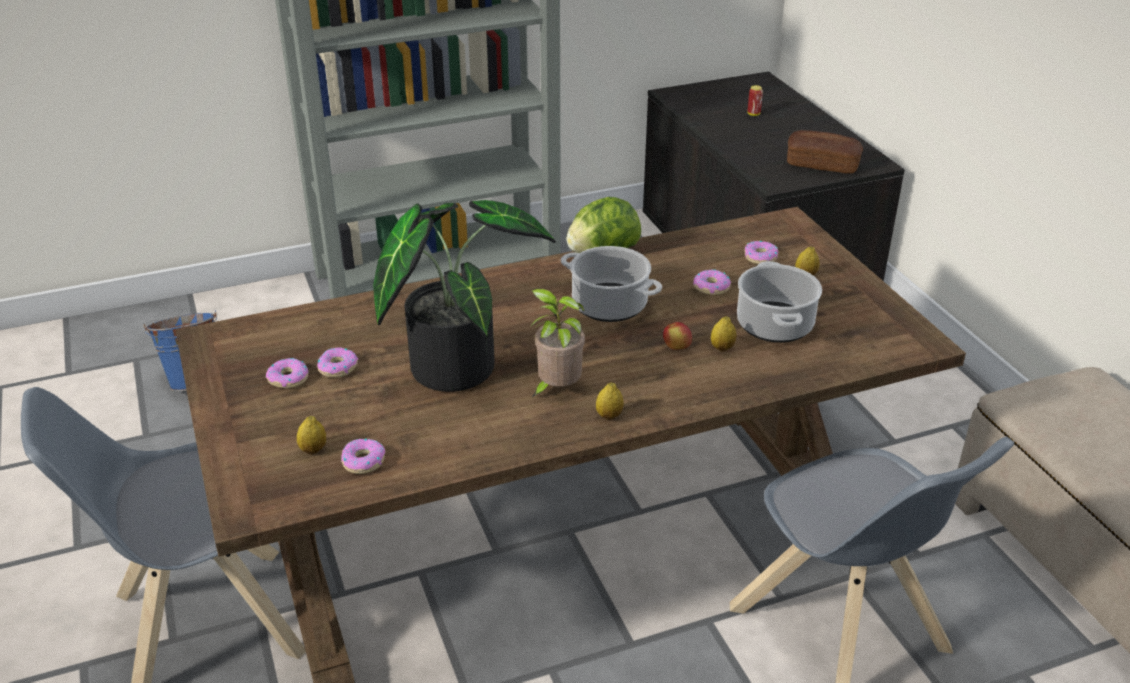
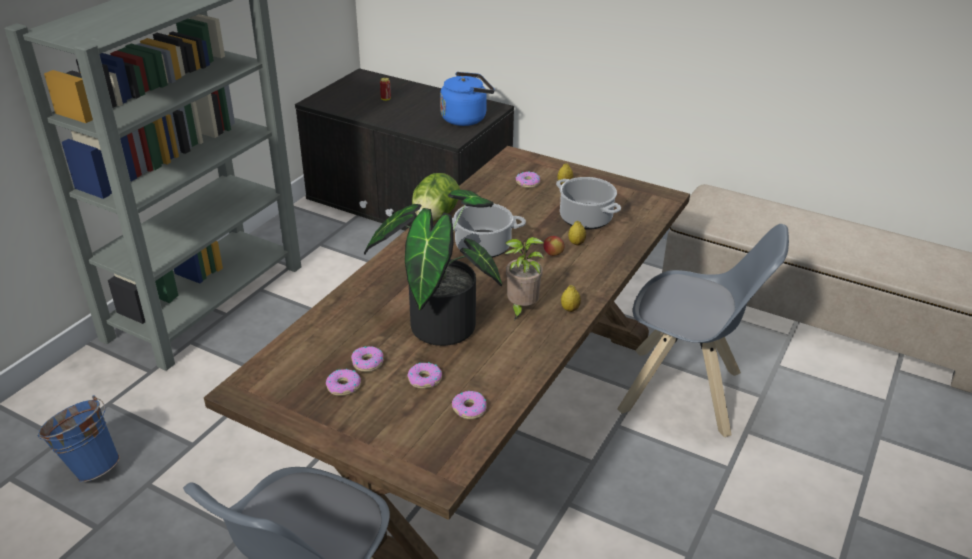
camera: 40 degrees left, 0 degrees up
(313, 450) = (427, 420): lemon -> none
(711, 287) = (525, 211): donut -> donut (424, 380)
(822, 165) = (466, 118): bread -> blue kettle

